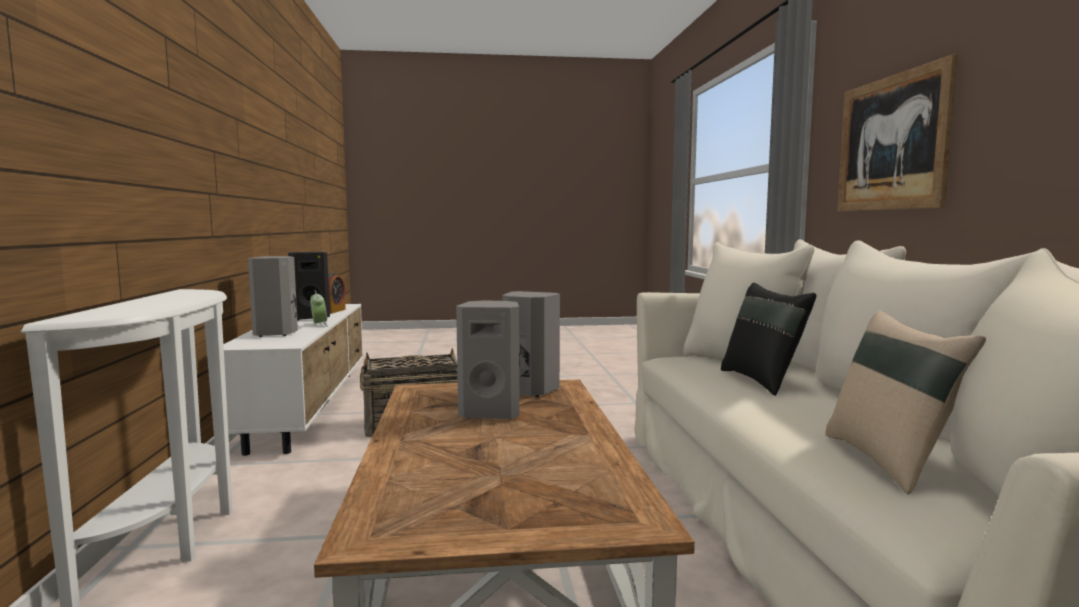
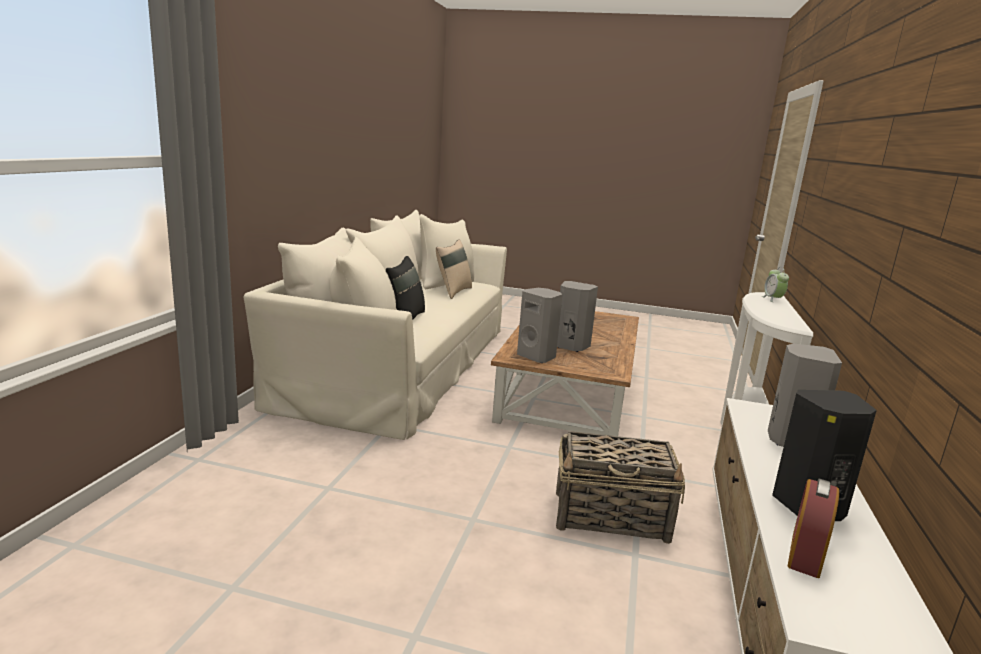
camera: 160 degrees left, 10 degrees up
(319, 325) = (761, 463): alarm clock -> alarm clock (773, 299)
(892, 143) = (266, 156): picture -> none

